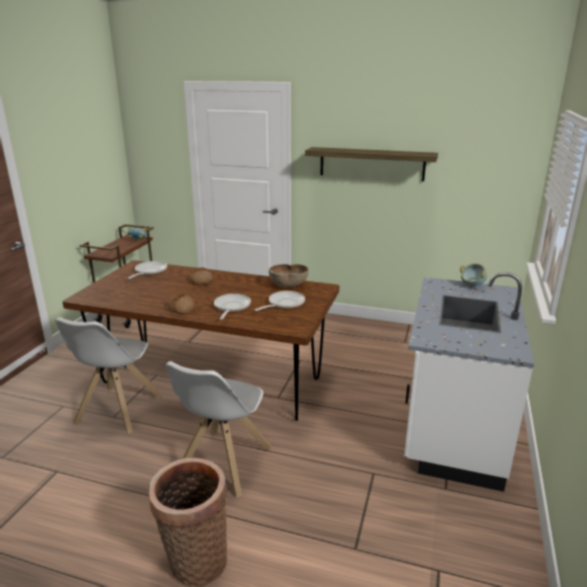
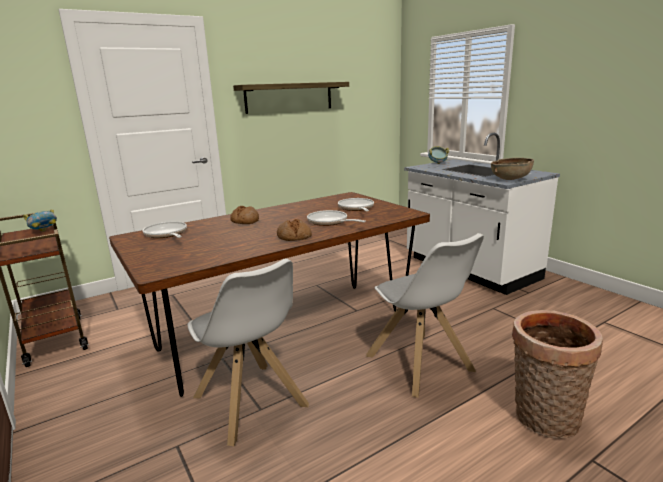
camera: 50 degrees left, 5 degrees down
(288, 285) = (322, 201): brown bowl -> brown bowl (511, 179)

